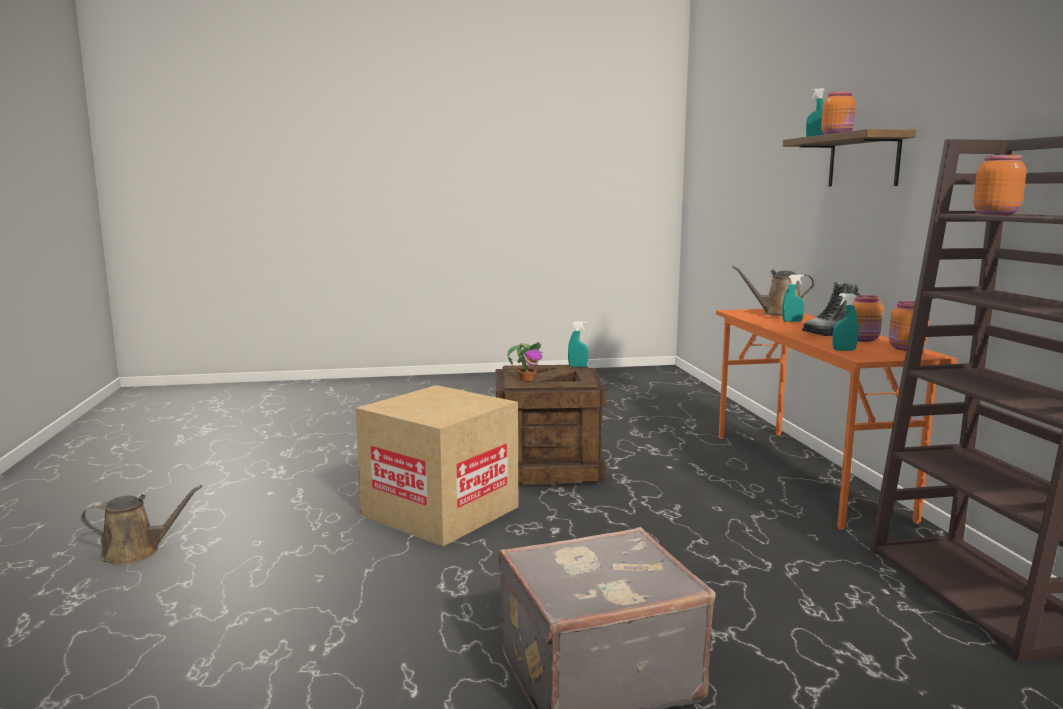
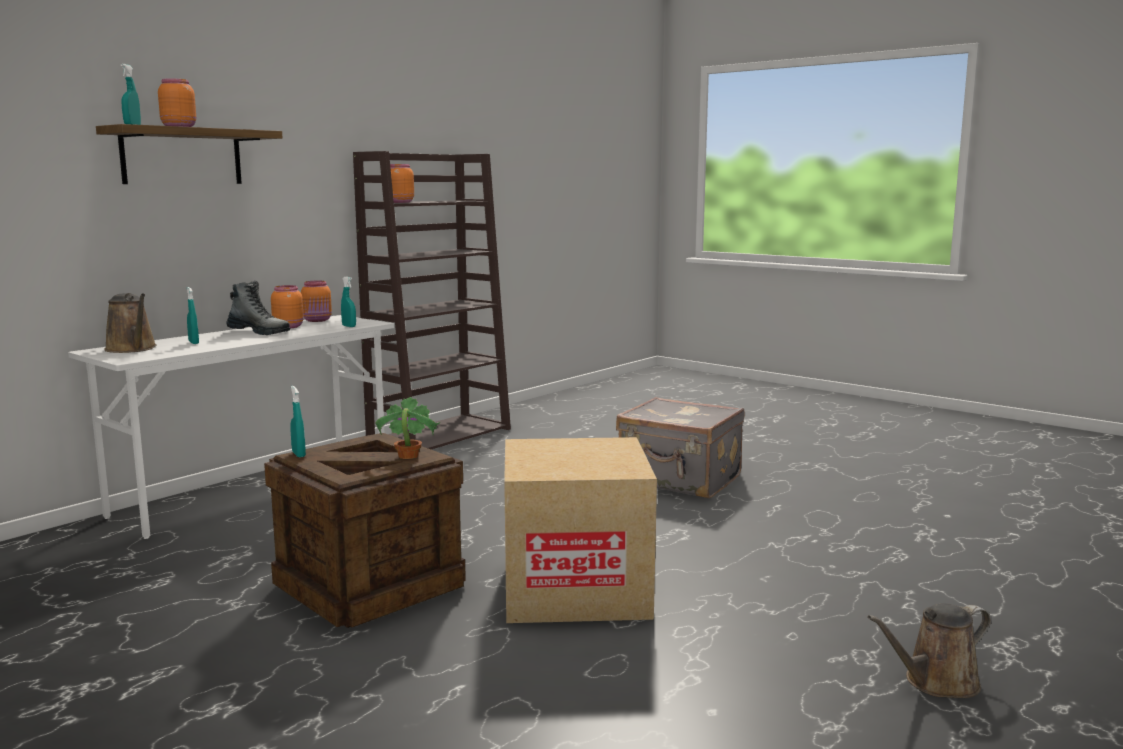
camera: 130 degrees left, 0 degrees up
(136, 552) = (936, 683): brown watering can -> brown watering can turned 60 degrees counterclockwise
(806, 474) = (256, 490): orange desk -> white desk

